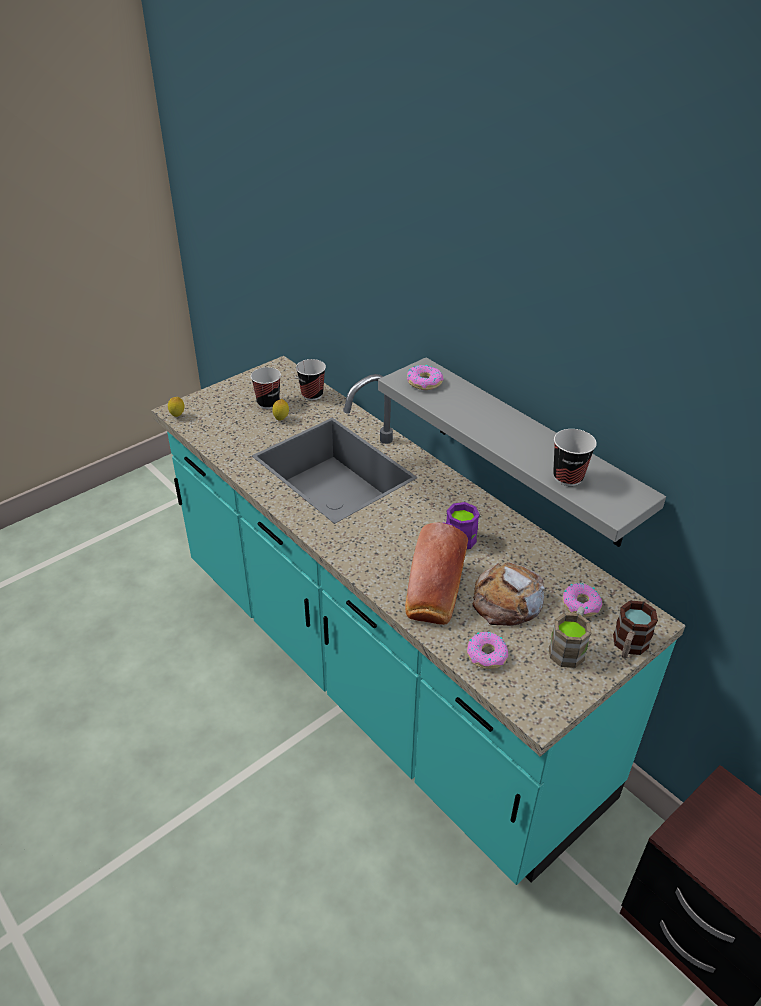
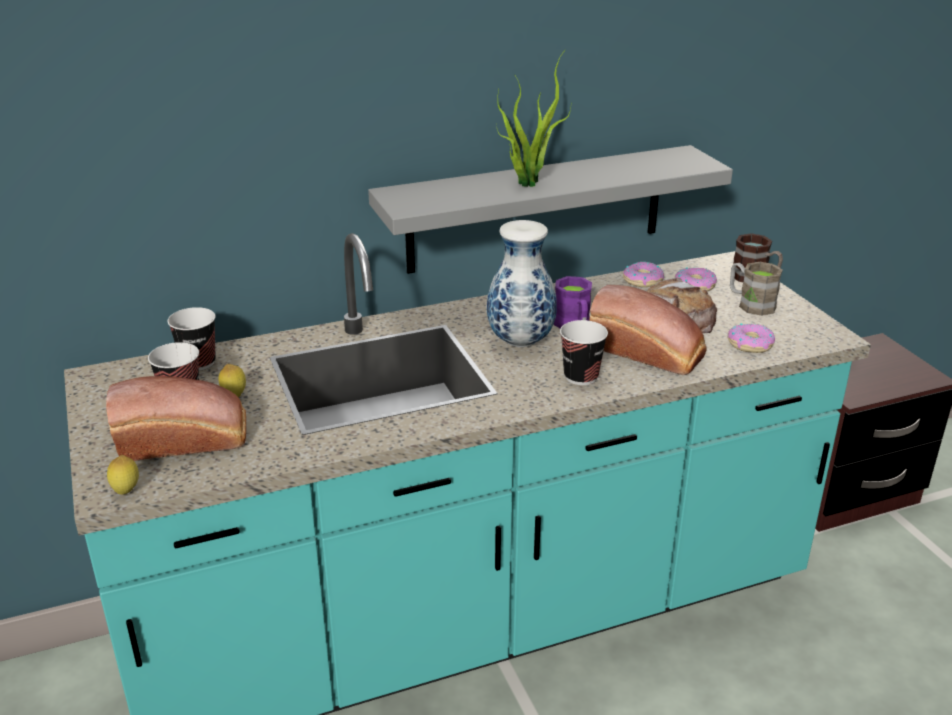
camera: 70 degrees left, 10 degrees down
(230, 418) = (186, 440): none -> bread
(413, 518) = (519, 341): none -> vase
(424, 382) = (425, 197): donut -> donut (642, 280)
(490, 420) = (527, 181): none -> potted plant
(568, 477) = (646, 170): cup -> cup (581, 376)

